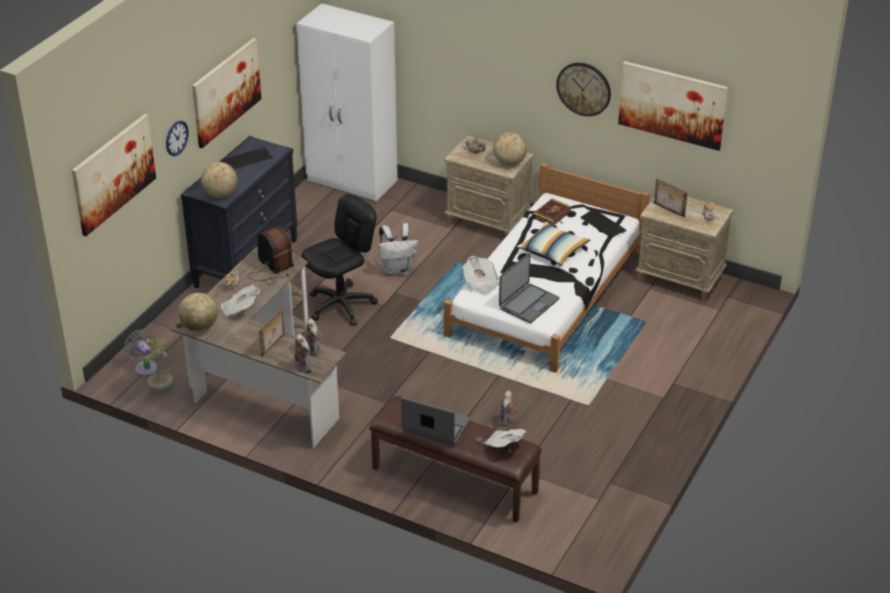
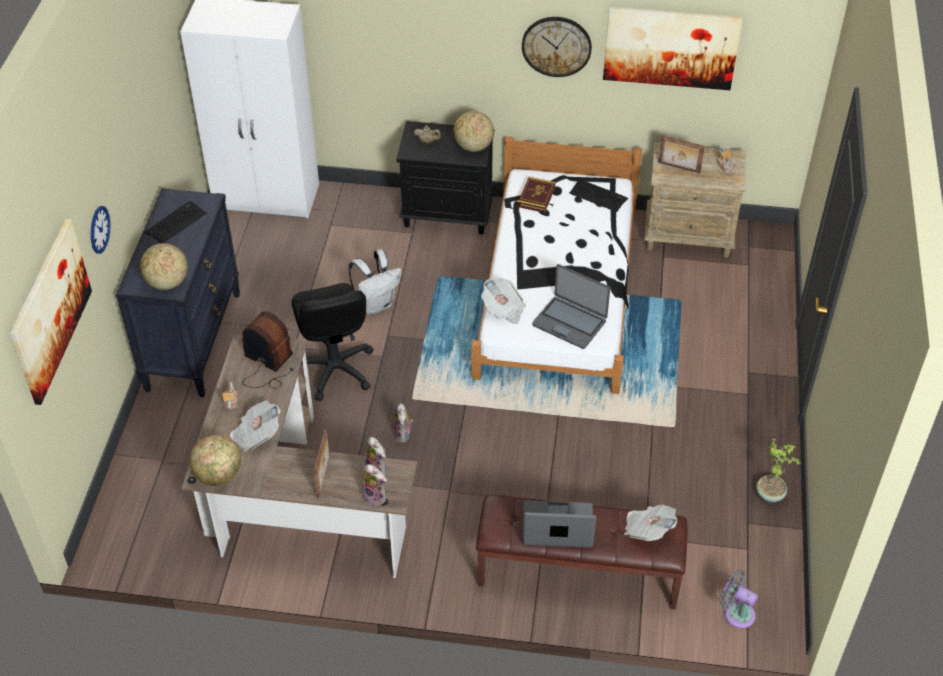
camera: 20 degrees left, 10 degrees up
(145, 367) = (136, 523): grey fan -> grey fan (736, 613)
(161, 387) = (170, 546): potted plant -> potted plant (770, 494)
(226, 91) = (132, 147): picture -> none
(341, 305) = (334, 369): black office chair -> black office chair turned 135 degrees clockwise
(489, 221) = (448, 213): beige nightstand -> black nightstand
(507, 421) = (598, 474): plush toy -> plush toy (403, 435)
(528, 303) = (569, 322): laptop -> laptop turned 105 degrees clockwise
(553, 251) = (562, 245): pillow -> none

